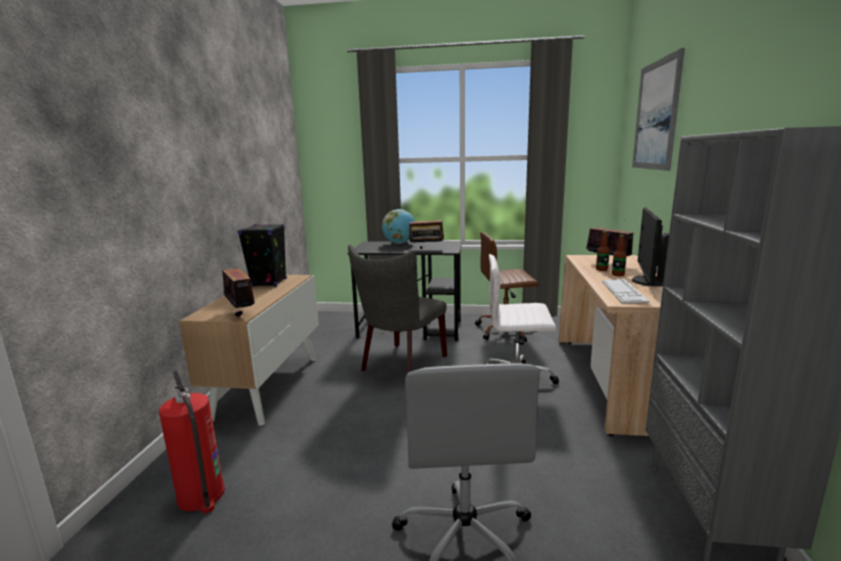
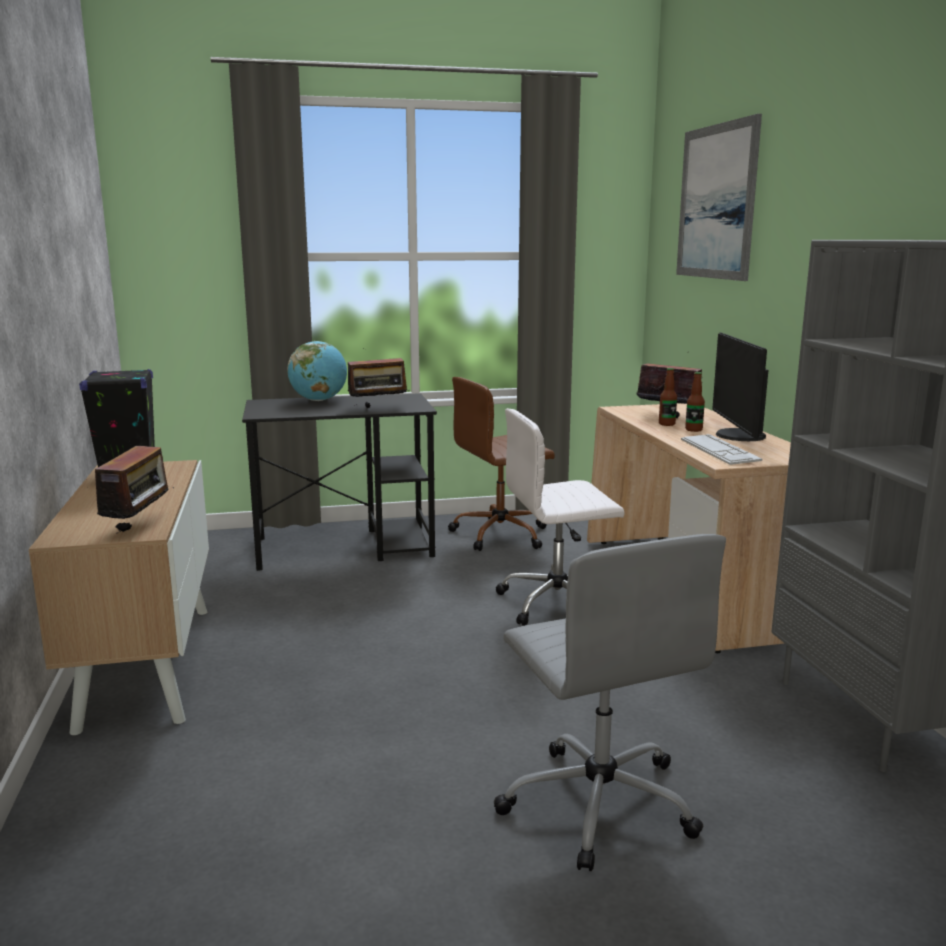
camera: 20 degrees left, 0 degrees up
(201, 496) = (152, 839): fire extinguisher -> none
(241, 313) = (139, 526): radio -> radio turned 60 degrees clockwise
(400, 364) = (364, 602): grey chair -> none

